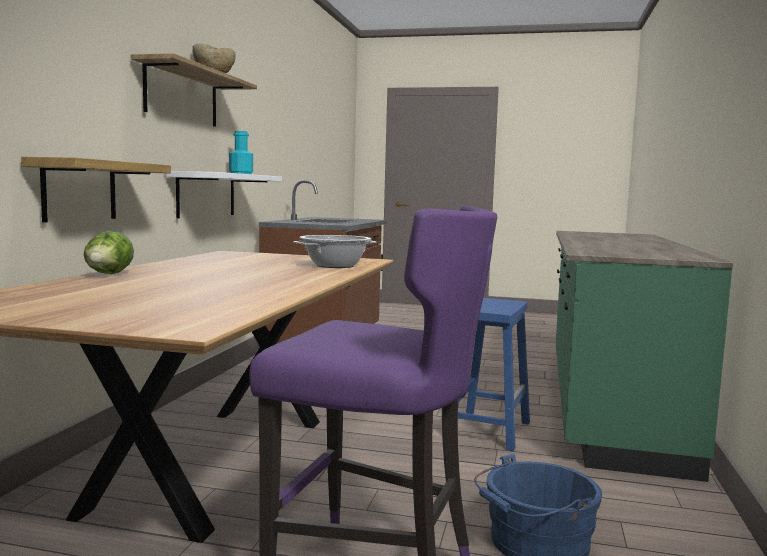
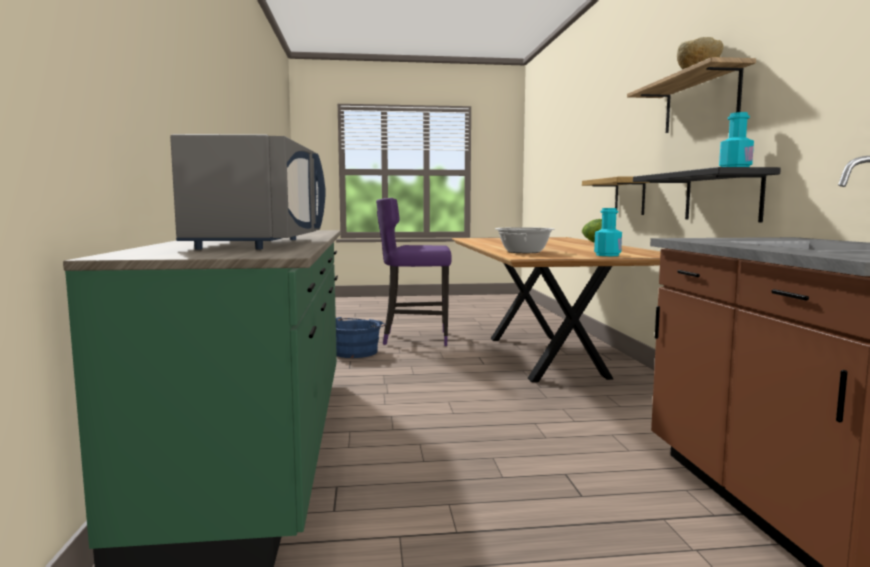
camera: 160 degrees right, 0 degrees up
(206, 195) = (722, 196): white shelf -> black shelf
(281, 256) = (607, 255): none -> turquoise bottle
(488, 429) = (396, 396): blue stool -> none
(600, 236) = (258, 244): none -> grey microwave

